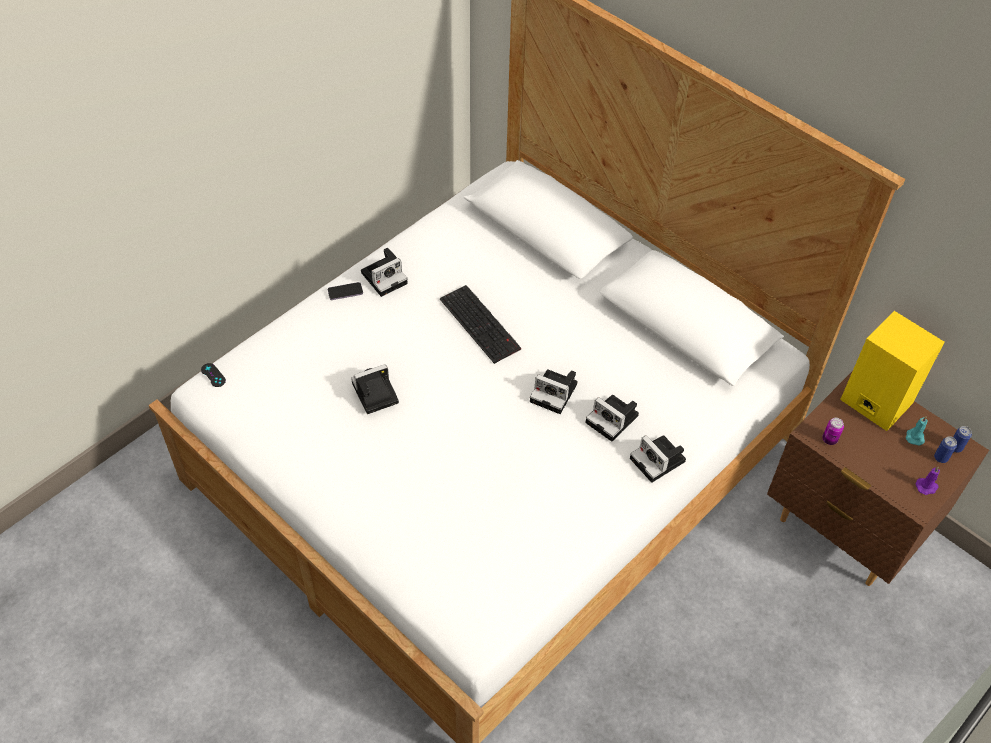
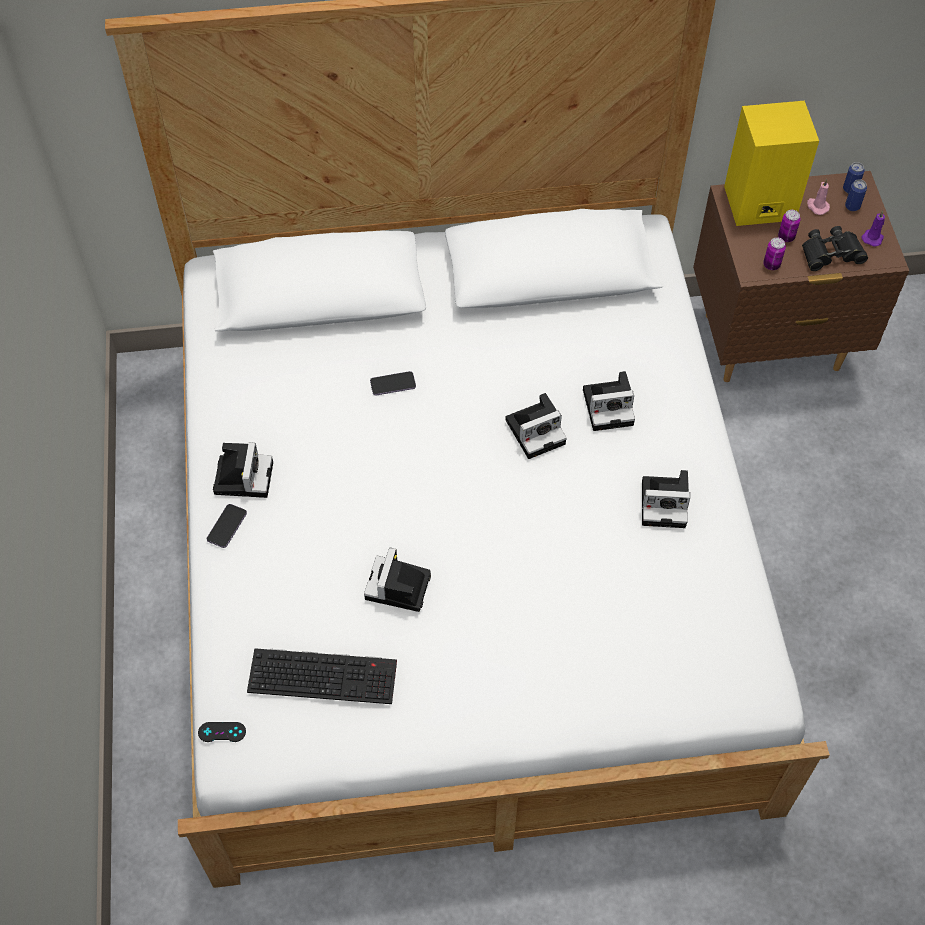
camera: 50 degrees left, 5 degrees up
(481, 324) = (393, 433): keyboard -> keyboard (324, 675)
(517, 302) = (393, 384): none -> phone
(659, 461) = (685, 405): camera -> camera (666, 503)
(864, 434) = (786, 237): none -> can
(881, 469) = (831, 253): none -> black binoculars
(914, 436) = (817, 206): turquoise candle -> pink candle

